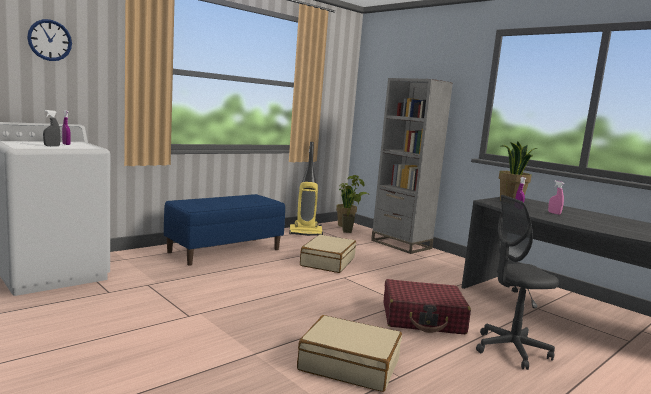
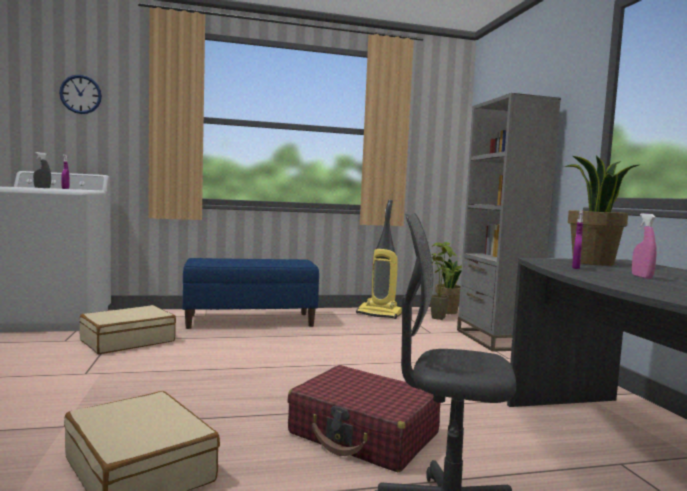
camera: 30 degrees right, 5 degrees down
(327, 262) = (350, 345): beige suitcase -> beige suitcase (128, 341)

